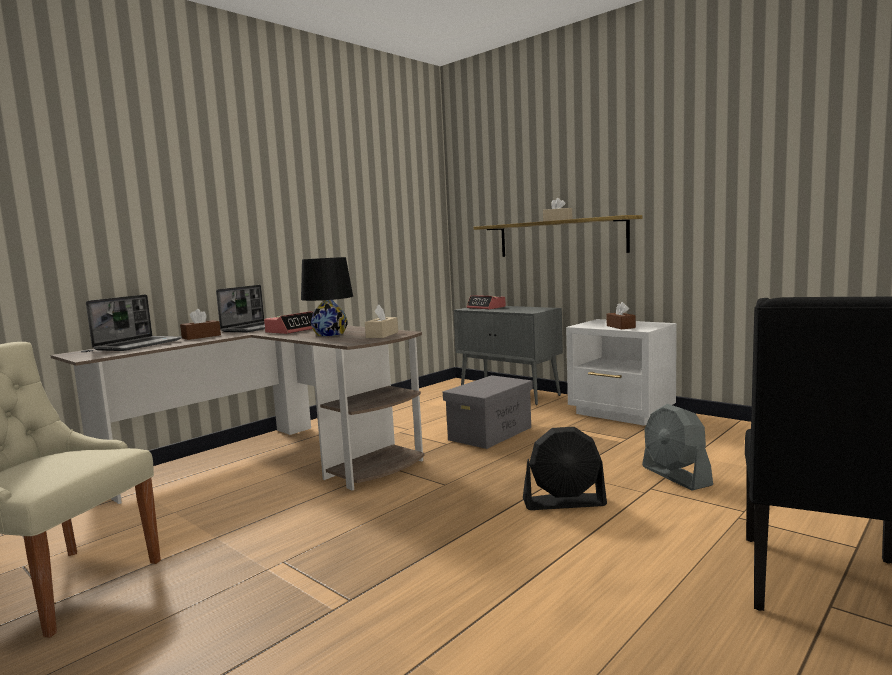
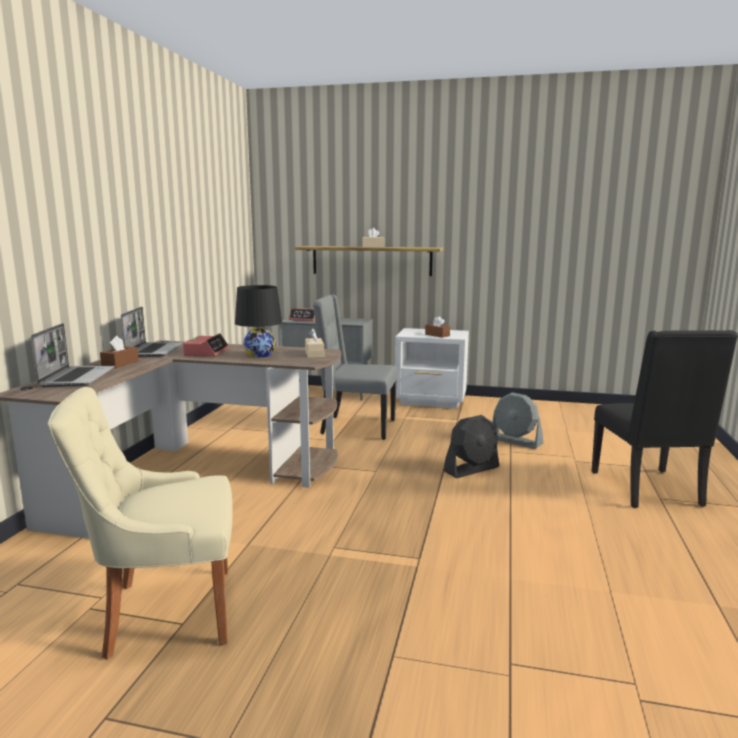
camera: 30 degrees left, 5 degrees up
(490, 433) = (356, 427): grey storage box -> grey chair

